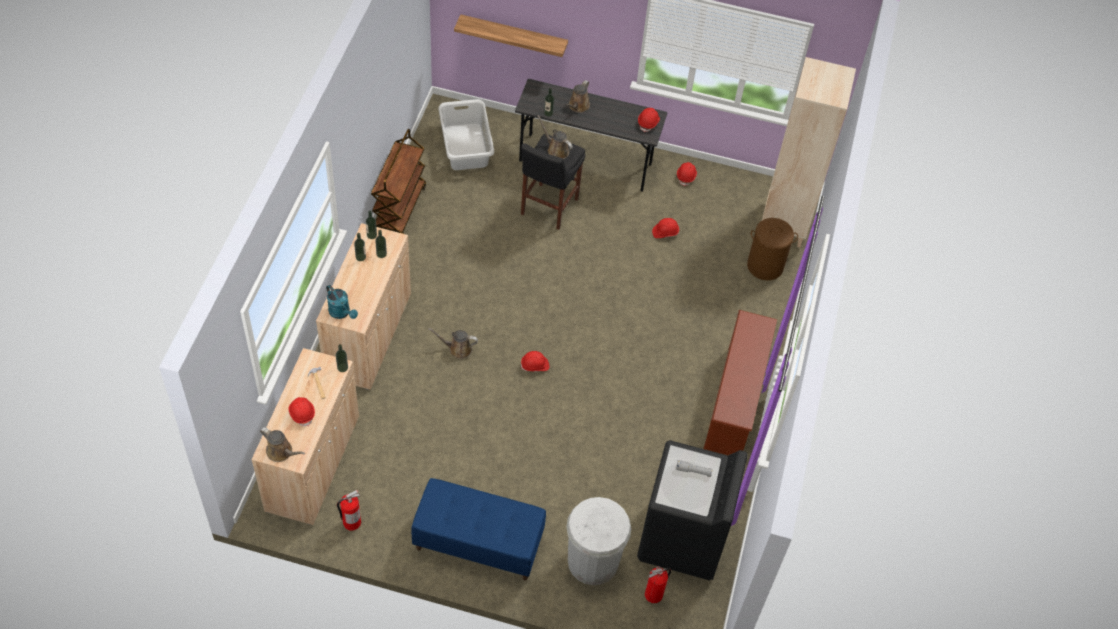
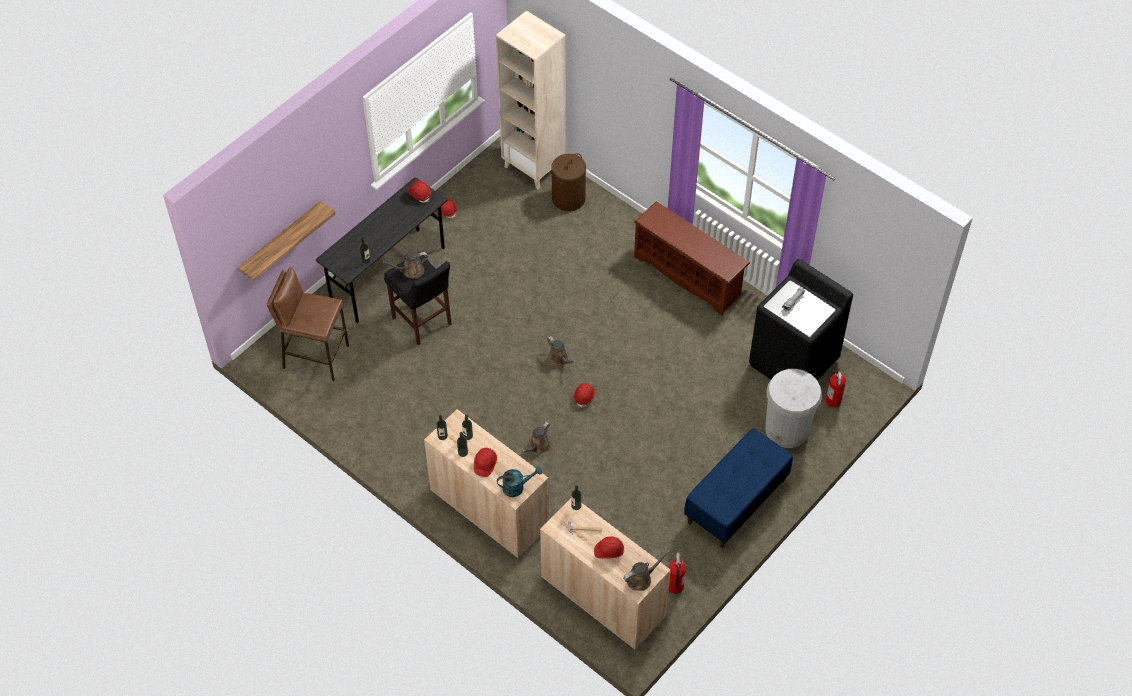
camera: 60 degrees left, 0 degrees up
(399, 209) = (358, 435): brown cart -> none
(466, 146) = (315, 357): grey laundry basket -> brown stool
(578, 106) = (371, 236): brown watering can -> brown watering can (559, 359)
(665, 232) = (497, 250): red hard hat -> red hard hat (485, 464)

